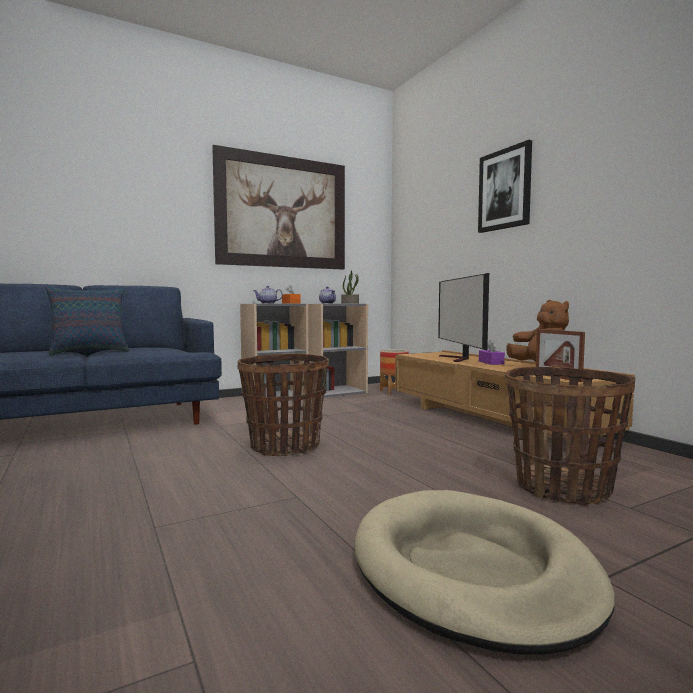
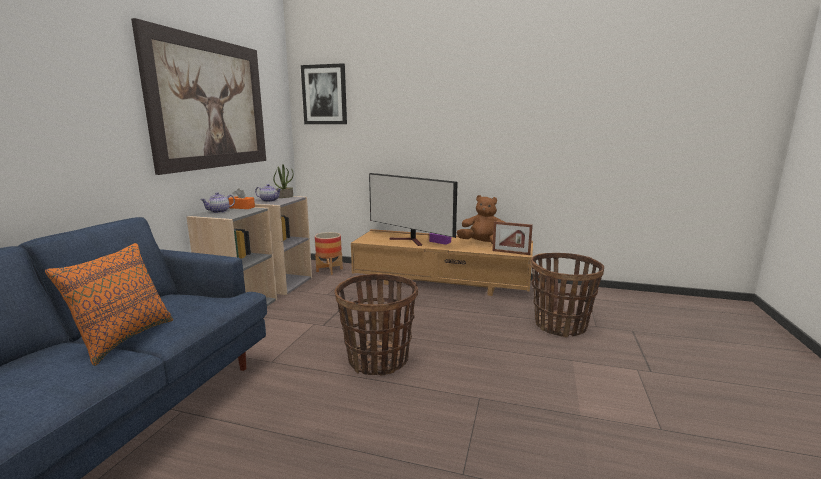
camera: 45 degrees left, 10 degrees up
(90, 352) = (125, 339): blue pillow -> orange pillow
(471, 570) = (621, 395): beige dog bed -> none
(505, 189) = (430, 105): picture -> picture (324, 95)

